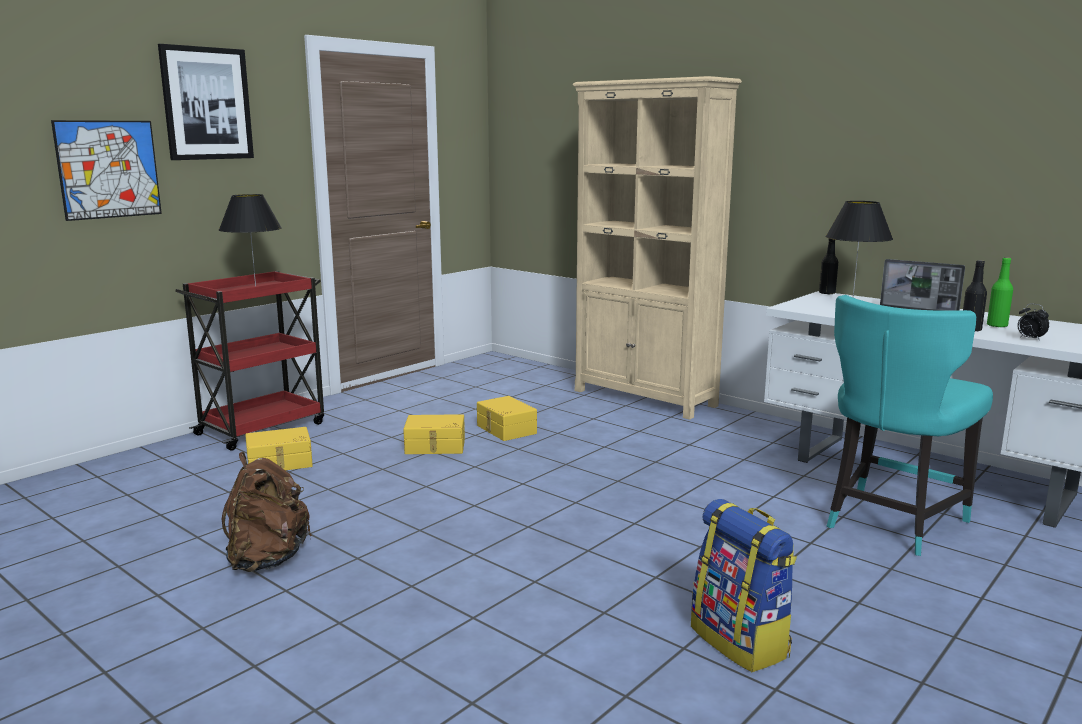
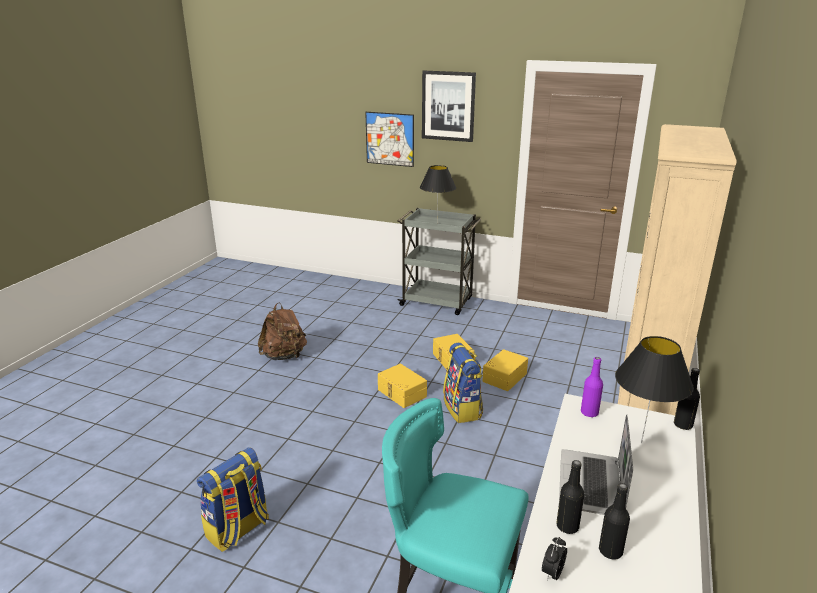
camera: 70 degrees right, 10 degrees up
(263, 428) = (437, 302): red cart -> grey cart
(280, 463) = (393, 323): yellow storage box -> yellow storage box (401, 393)
(555, 460) = (463, 409): none -> backpack
(803, 306) = (589, 412): none -> purple bottle
(997, 326) = (610, 551): green bottle -> black bottle

